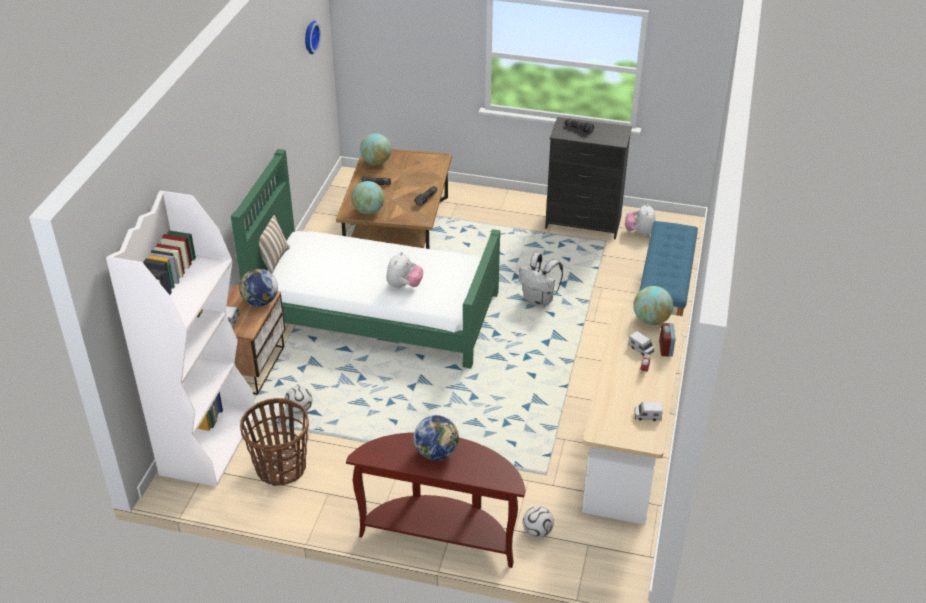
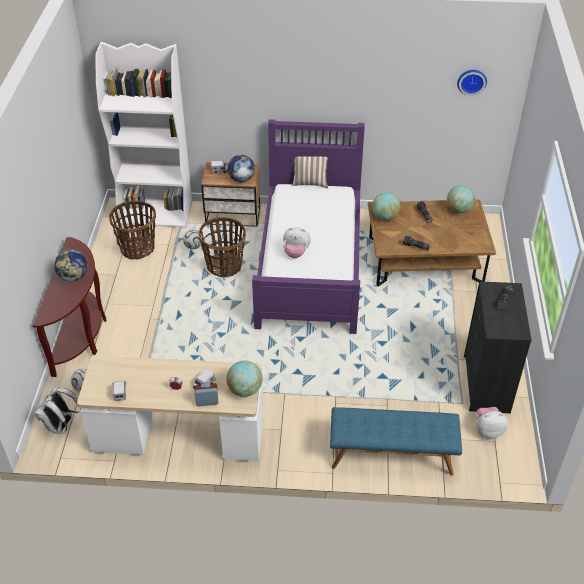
camera: 80 degrees right, 5 degrees up
(350, 384) = (224, 266): none -> basket
(374, 311) = (310, 265): green bed -> purple bed
(539, 300) = (353, 362): white backpack -> white backpack (61, 425)

